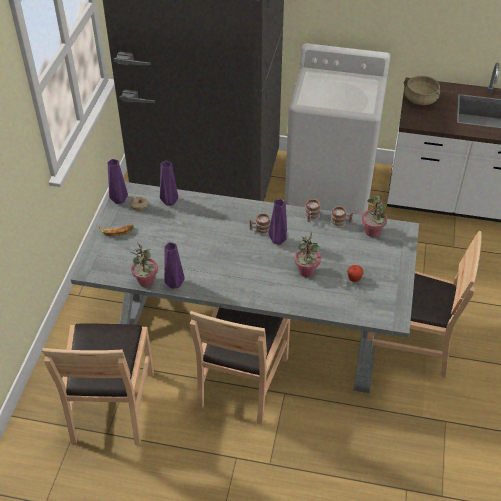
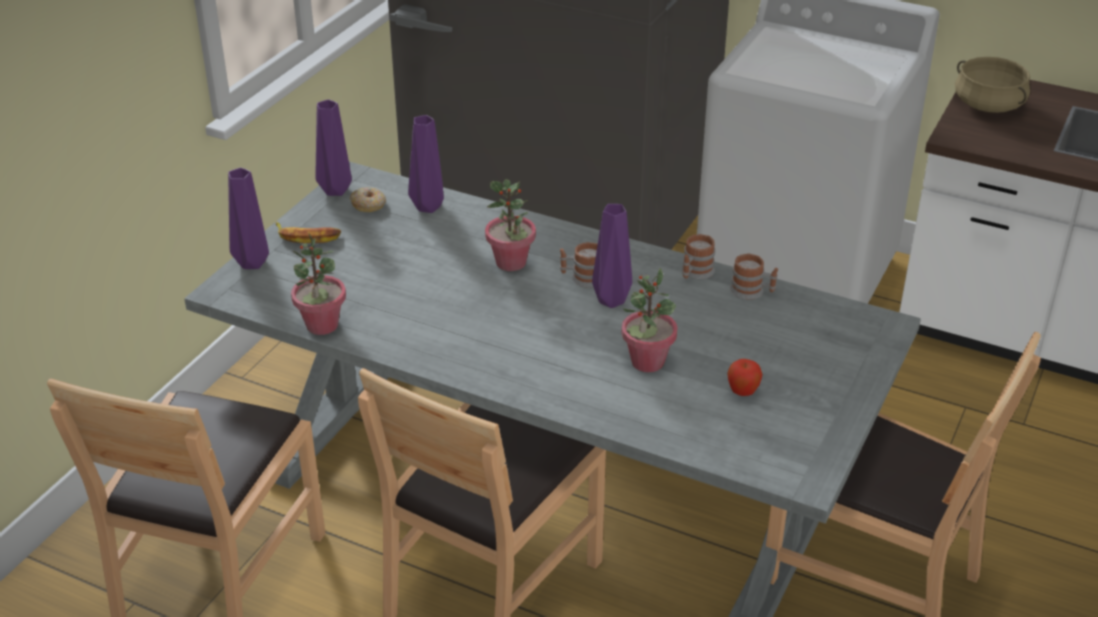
camera: 15 degrees right, 10 degrees down
(174, 284) = (374, 340): purple vase -> purple vase (252, 264)
(372, 232) = (813, 317): potted plant -> potted plant (511, 262)

